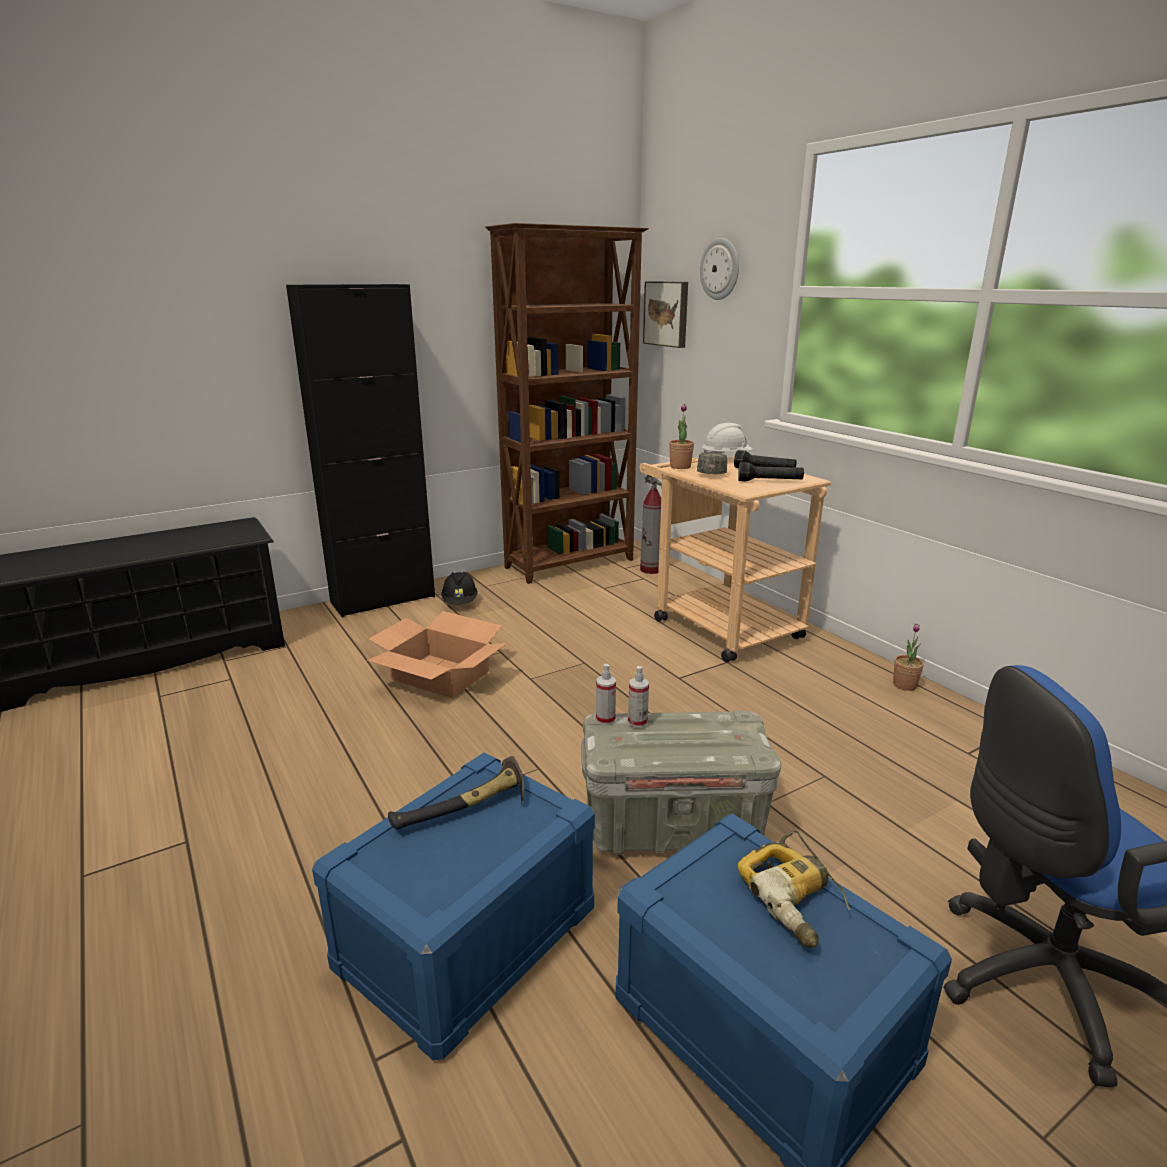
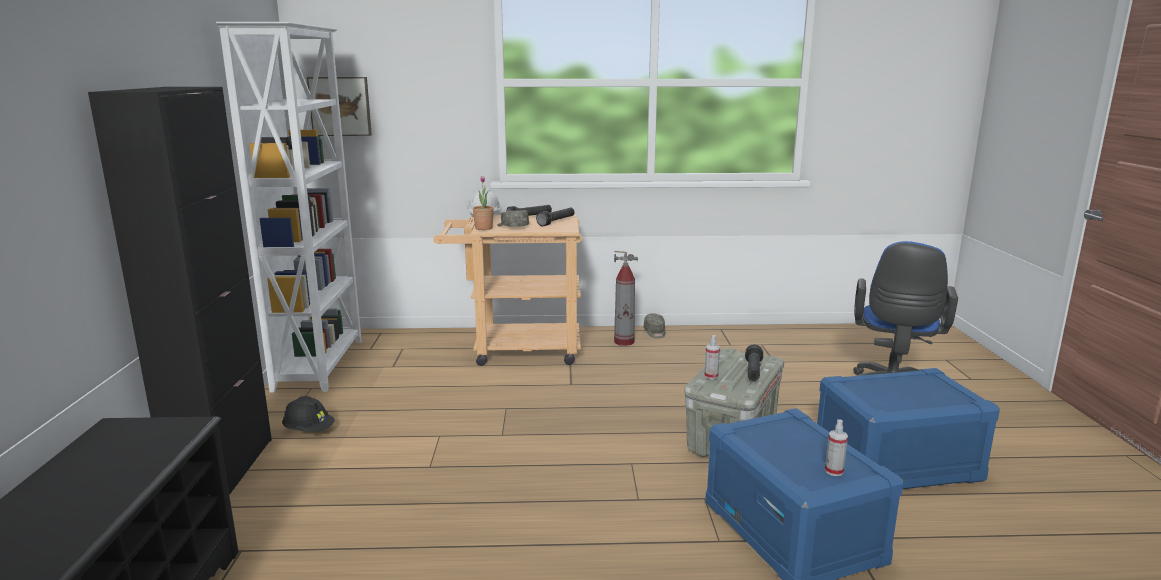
camera: 60 degrees left, 5 degrees down
(440, 675) = (442, 472): cardboard box -> none
(467, 810) = (777, 443): hammer -> none
(571, 564) = (321, 364): brown bookcase -> white bookcase
(605, 719) = (698, 384): spray bottle -> spray bottle (834, 471)
(651, 570) = (392, 342): fire extinguisher -> fire extinguisher (624, 342)
(688, 750) = (753, 372): none -> black flashlight
(720, 269) = (409, 66): wall clock -> none
(796, 897) = (894, 383): power drill -> none
(904, 685) = (655, 332): potted plant -> grey cap

